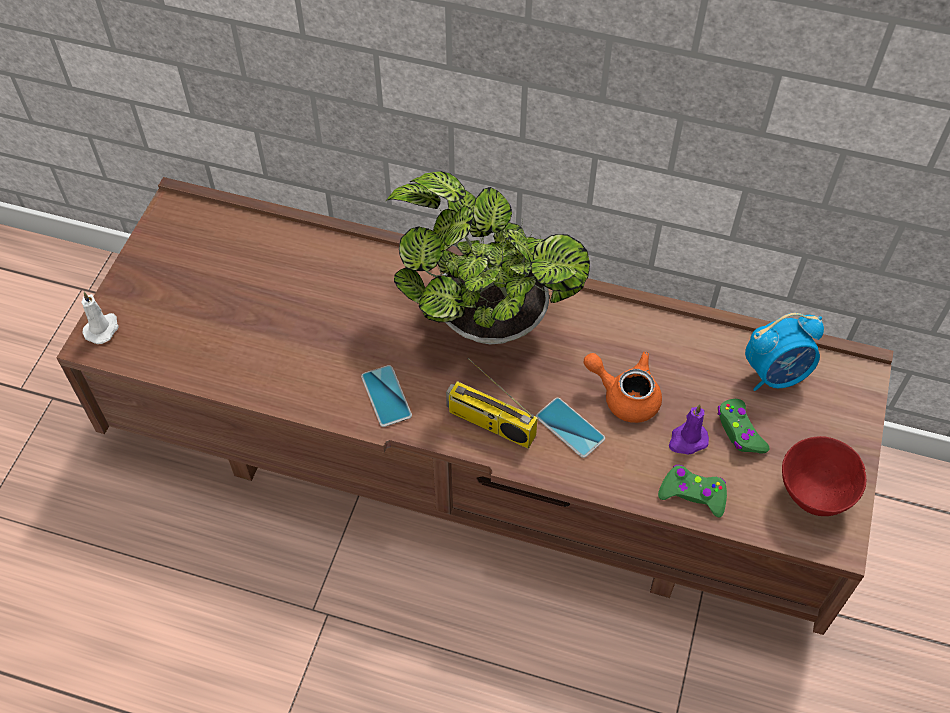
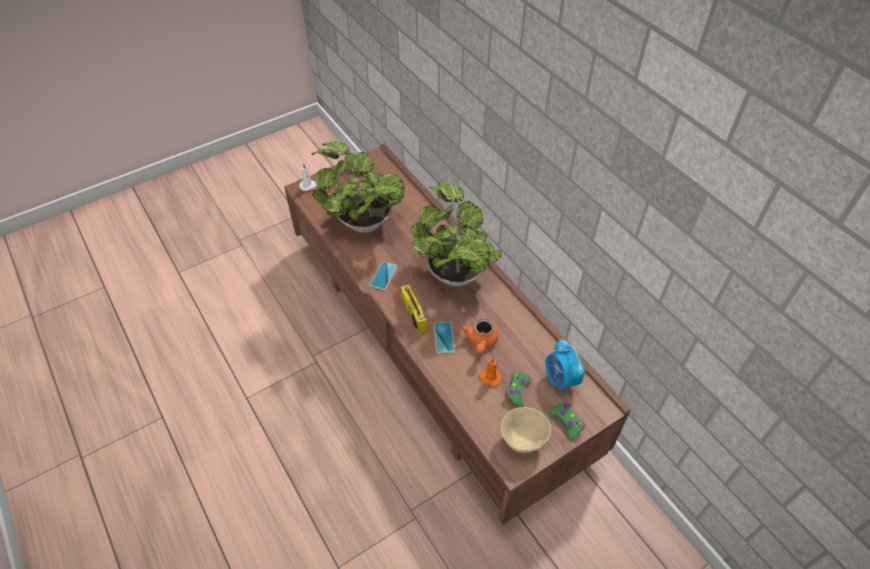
camera: 40 degrees right, 5 degrees down
(258, 331) = (361, 221): none -> potted plant
(624, 396) = (481, 341): orange teapot -> orange teapot turned 150 degrees counterclockwise
(687, 440) = (489, 378): purple candle -> orange candle
(692, 494) = (468, 400): green game controller -> green game controller (566, 422)
(776, 374) = (561, 380): alarm clock -> alarm clock turned 45 degrees clockwise
(812, 494) = (523, 440): red bowl -> beige bowl

